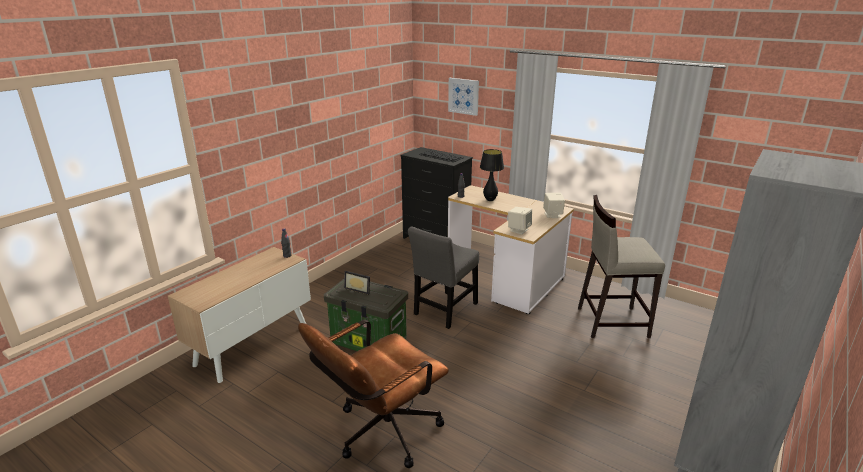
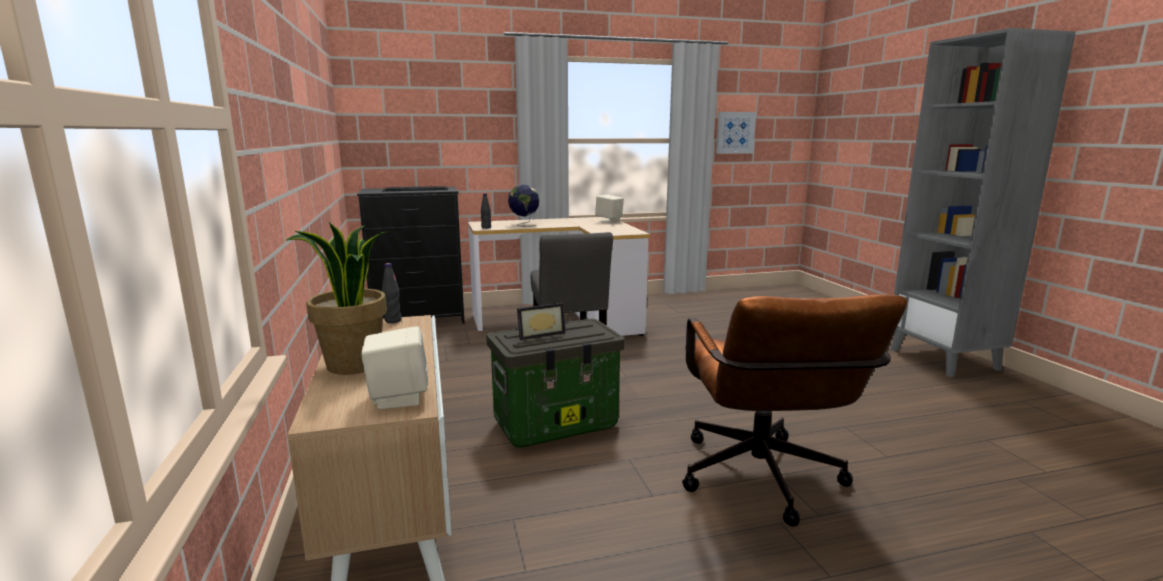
camera: 50 degrees left, 10 degrees down
(230, 275) = (353, 365): none -> potted plant
(463, 96) = (430, 103): picture -> picture (735, 132)
(490, 200) = (524, 224): black table lamp -> globe
(519, 230) = (615, 231): beige speaker -> beige speaker (398, 398)
(611, 322) = (706, 316): beige stool -> none

